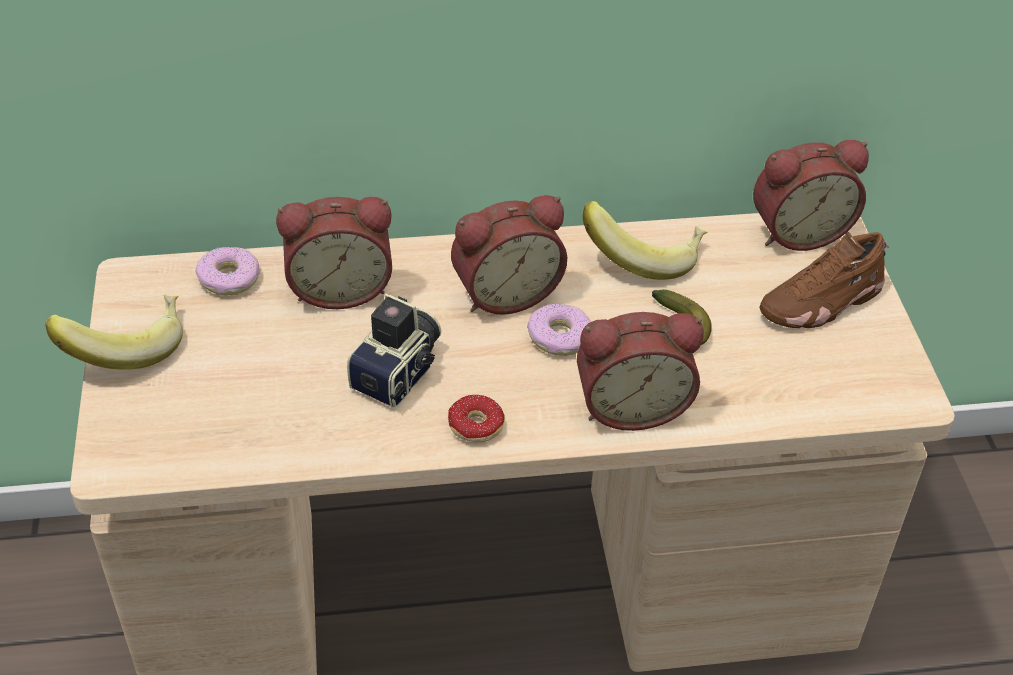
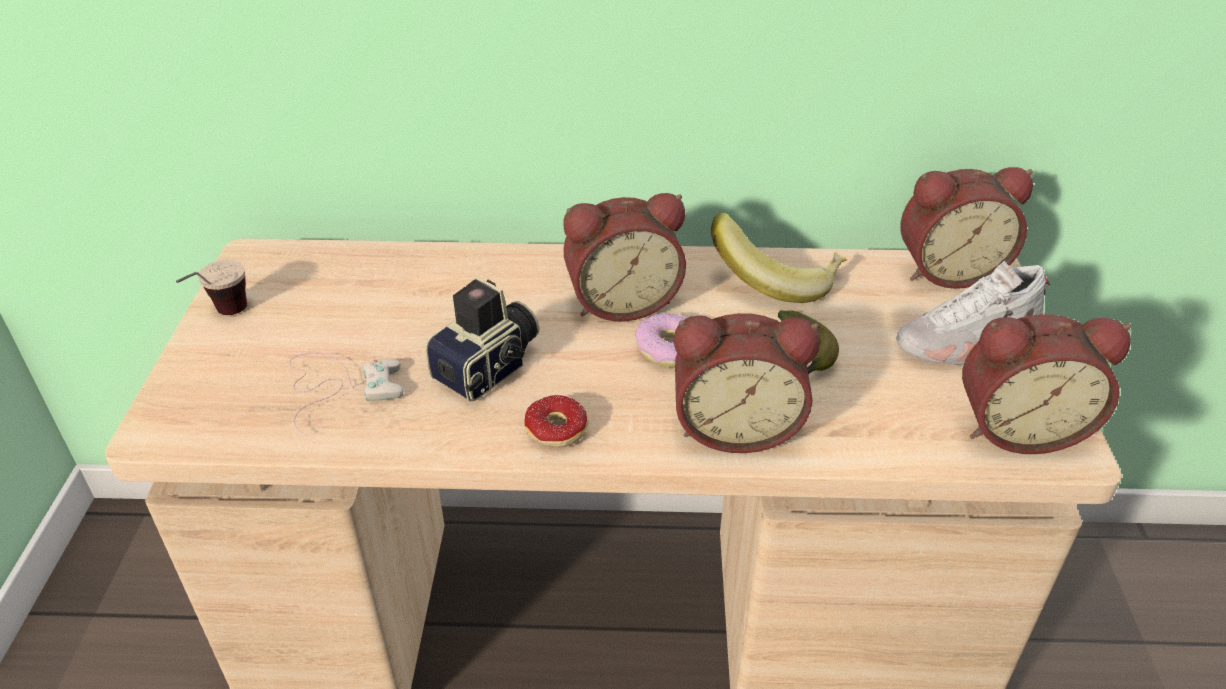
camera: 10 degrees right, 5 degrees down
(127, 347) = (222, 318): banana -> cup
(229, 278) = (346, 265): donut -> none
(265, 404) = (338, 386): none -> white game controller
(340, 288) = (453, 282): alarm clock -> alarm clock (1017, 426)
(821, 303) = (968, 341): brown shoe -> white shoe

